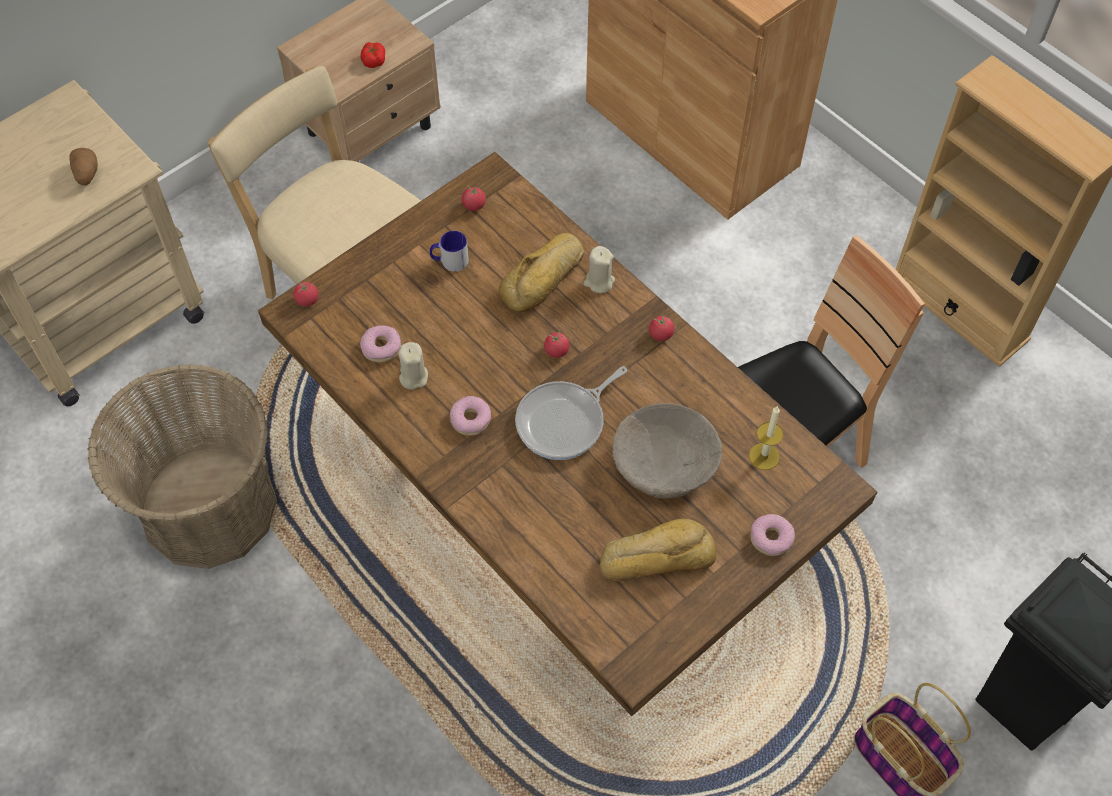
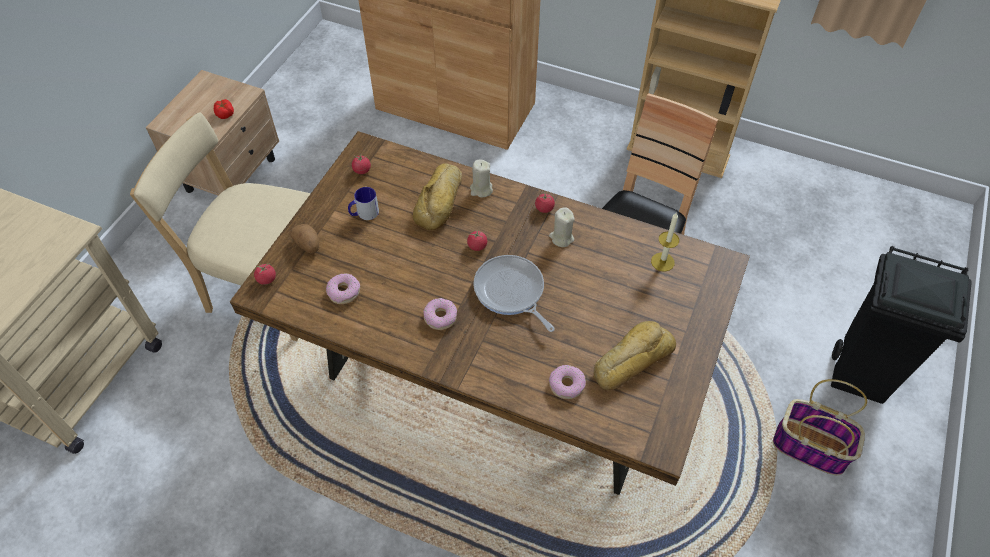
camera: 25 degrees left, 5 degrees down
(86, 174) = (34, 249): potato -> potato (308, 245)
(208, 507) = (230, 482): basket -> none
(413, 376) = (380, 303): beige candle -> beige candle (561, 238)
(564, 422) = (511, 292): frying pan -> frying pan turned 120 degrees clockwise
(664, 463) = (598, 293): beige bowl -> none
(771, 538) = (701, 314): donut -> donut (566, 384)

